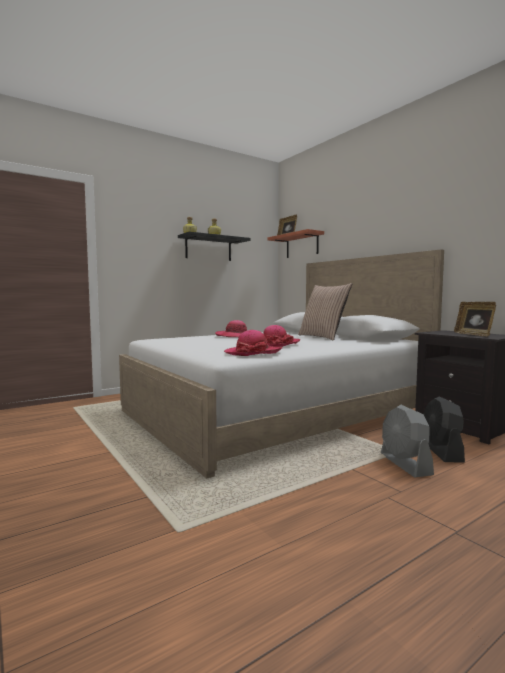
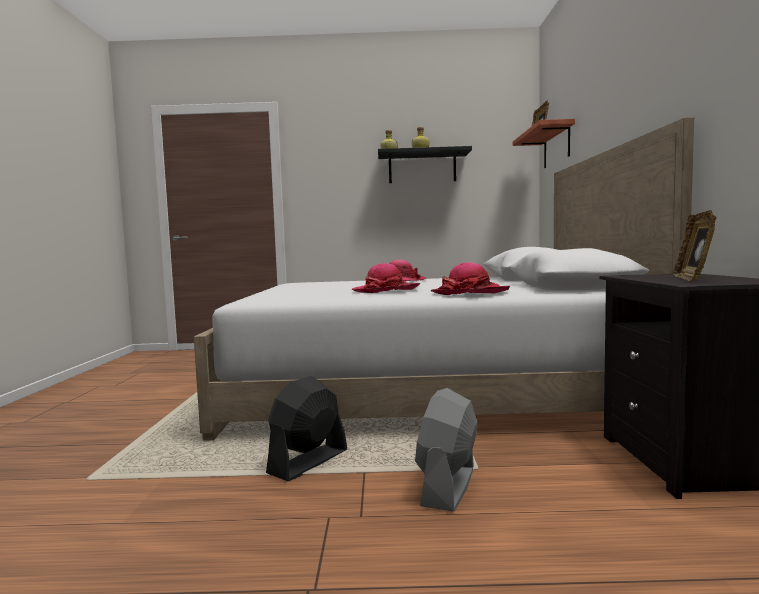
camera: 35 degrees right, 0 degrees up
(253, 353) = (307, 297): hat -> hat (470, 293)
(323, 337) = (504, 284): pillow -> none
(442, 452) = (550, 486): black fan -> black fan (308, 462)

